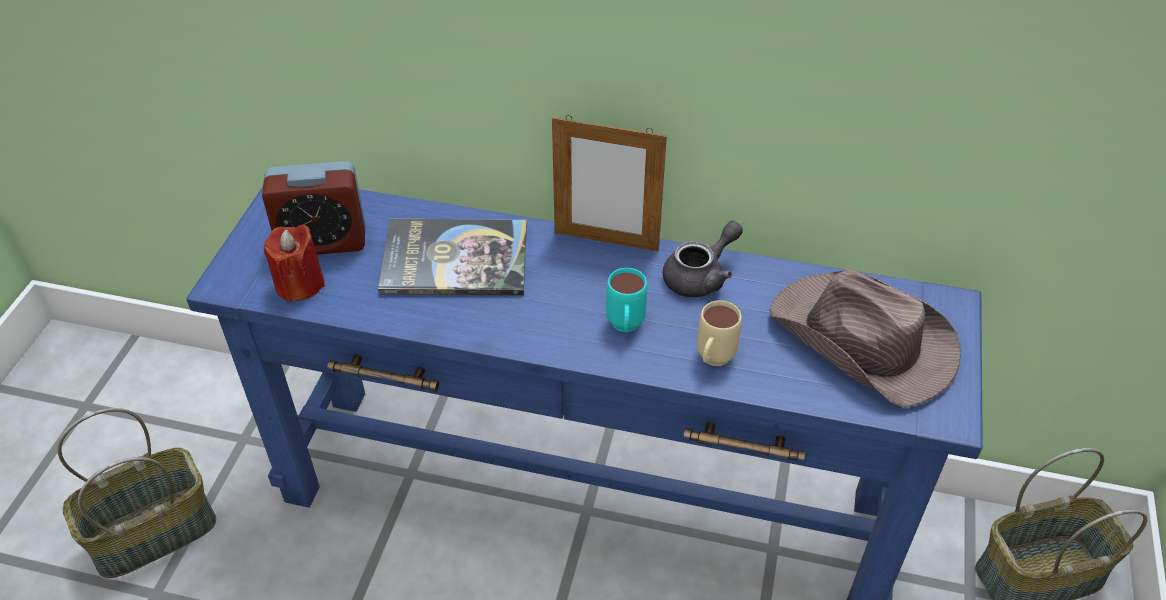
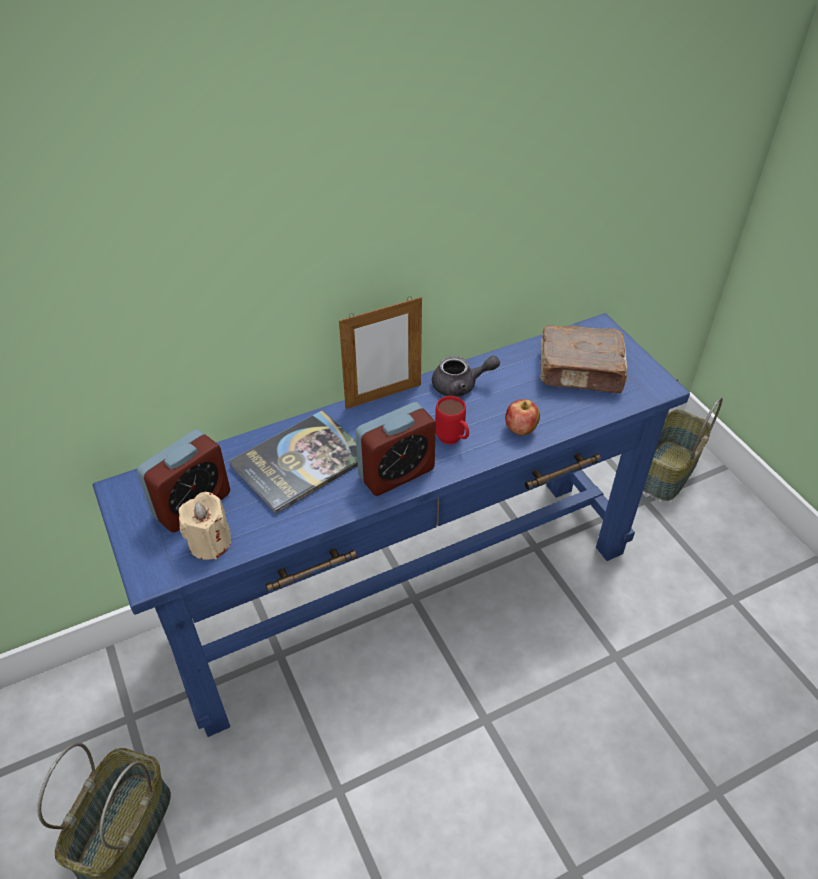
camera: 40 degrees left, 0 degrees up
(299, 284) = (210, 543): red candle -> beige candle
(530, 325) = (396, 473): none -> alarm clock
(625, 328) = (453, 441): turquoise mug -> red mug
(701, 276) = (461, 386): grey teapot -> grey teapot turned 75 degrees clockwise
(712, 361) = (520, 430): beige mug -> apple
(863, 341) = (581, 372): brown hat -> brown book

